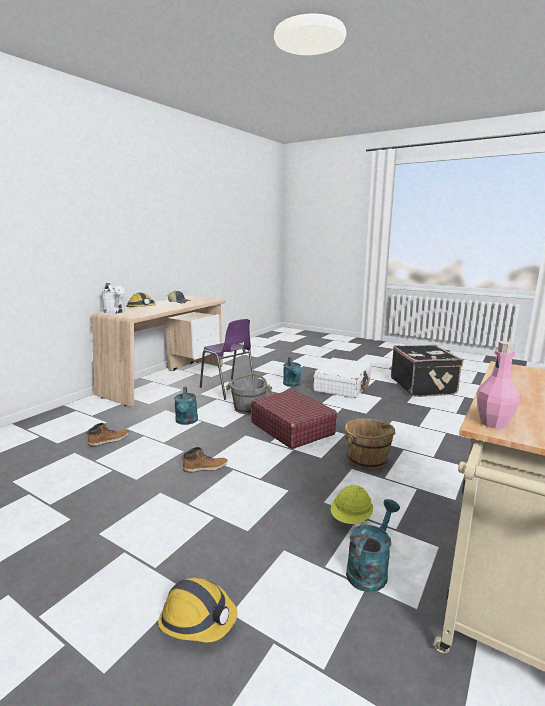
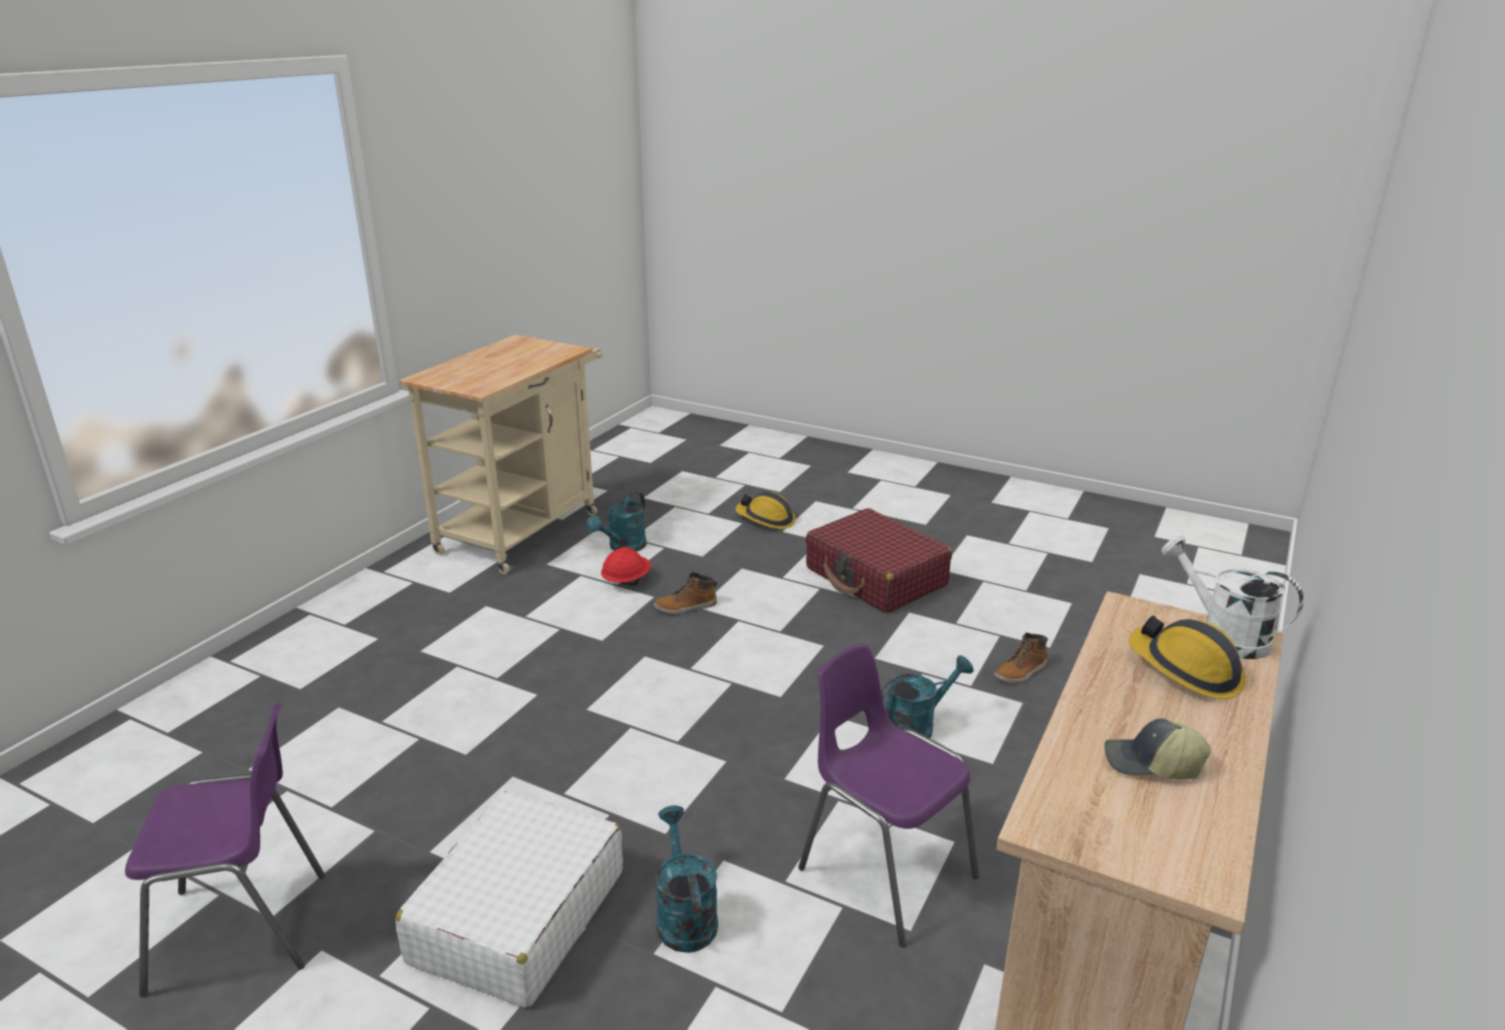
camera: 175 degrees right, 10 degrees up
(186, 421) = (916, 726): turquoise watering can -> turquoise watering can turned 75 degrees clockwise
(205, 467) = (823, 631): boot -> boot (686, 607)
(249, 407) = (795, 782): grey bucket -> none
(292, 428) = (691, 717): red suitcase -> red suitcase (876, 577)
(351, 519) = (626, 581): yellow hard hat -> red hard hat
(367, 459) = (570, 655): brown bucket -> none
(423, 386) = (244, 930): black suitcase -> purple chair
(493, 423) = (567, 350): pink bottle -> none

